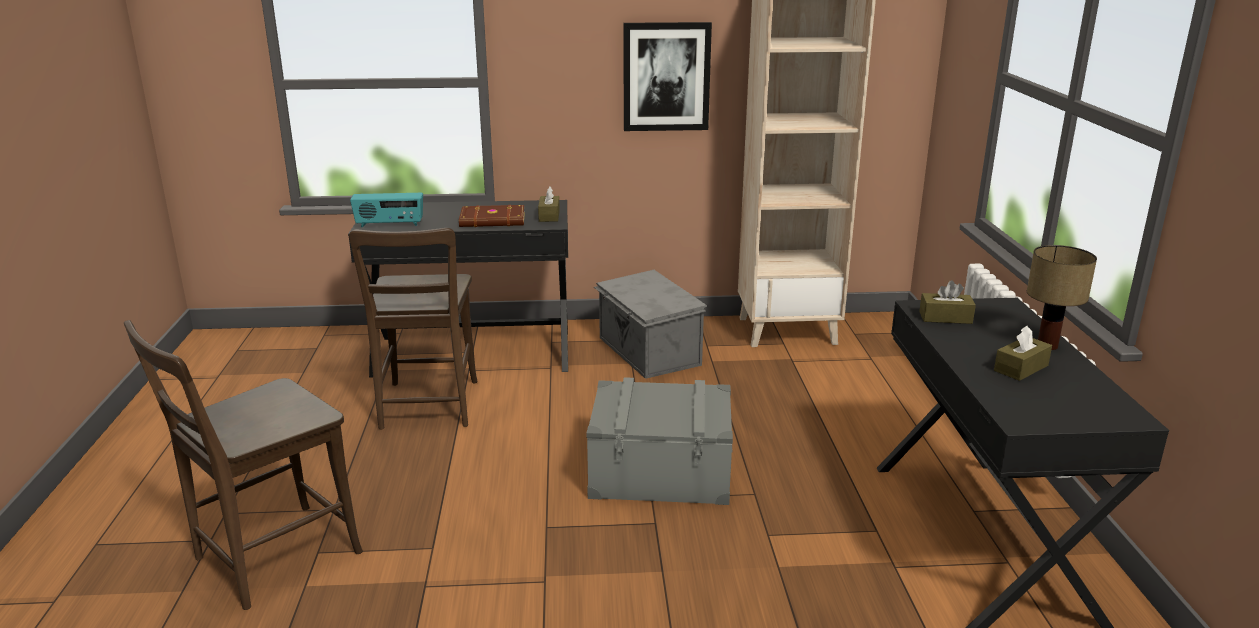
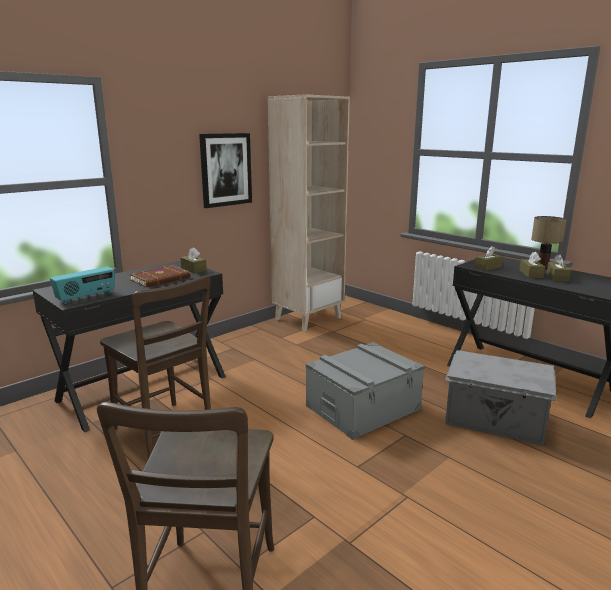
camera: 40 degrees left, 5 degrees down
(648, 352) = (255, 351): grey storage box -> grey storage box (495, 420)
(988, 349) = (531, 274): none -> brown tissue box

